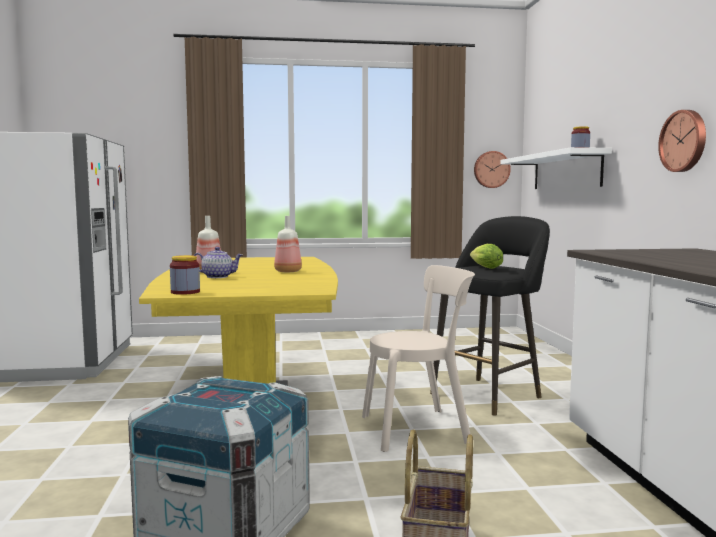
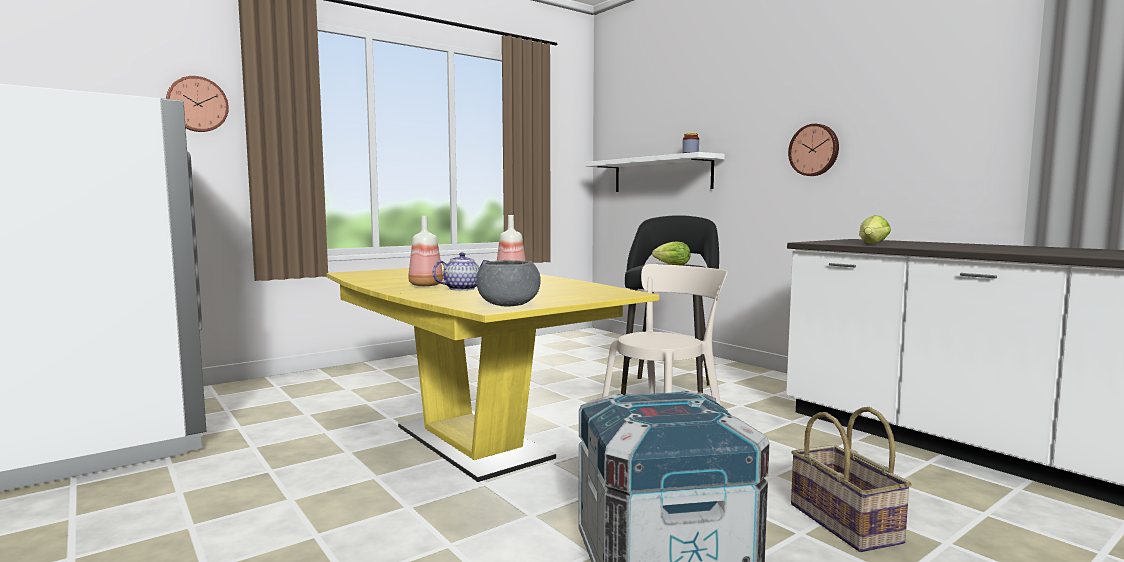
camera: 30 degrees left, 0 degrees up
(185, 292) = (508, 305): jar -> grey bowl
(491, 169) = (568, 171): wall clock -> wall clock (197, 104)
(646, 256) = (872, 244): none -> lettuce

